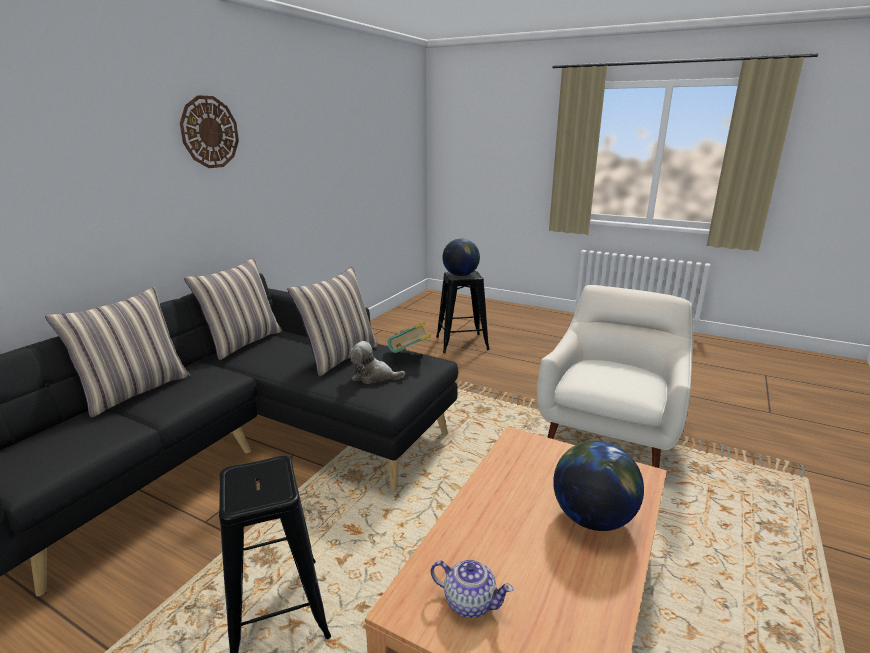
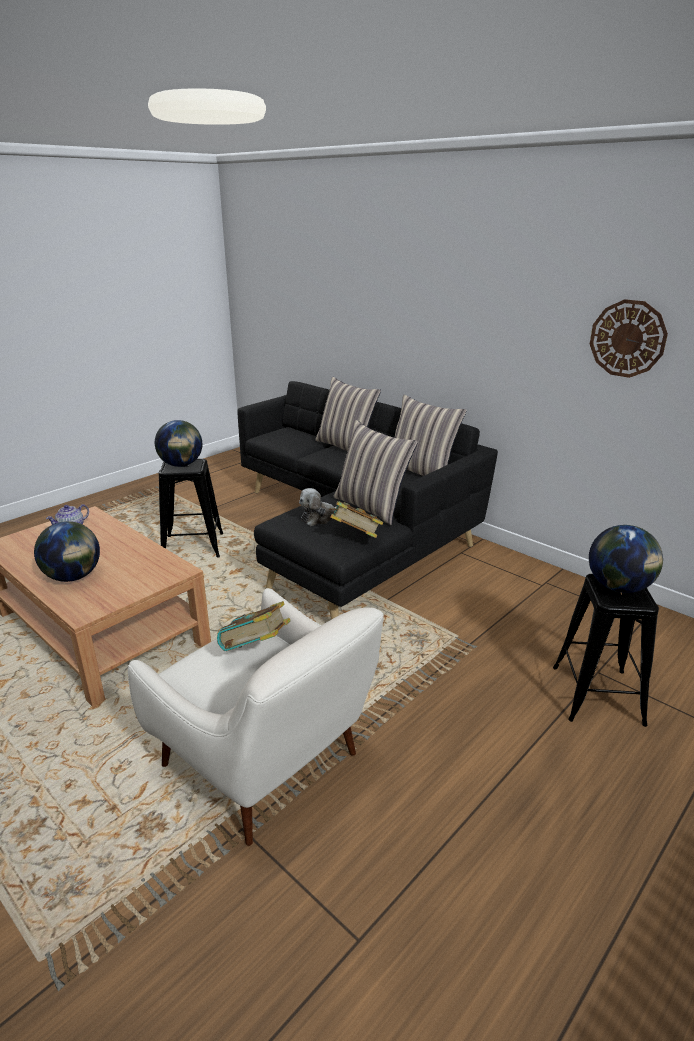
camera: 105 degrees right, 5 degrees up
(209, 132) = (487, 282): wall clock -> wall clock (627, 338)
(254, 485) = (181, 465): none -> globe
(373, 377) = (319, 518): plush toy -> plush toy turned 150 degrees counterclockwise
(595, 372) = (256, 650): none -> book

